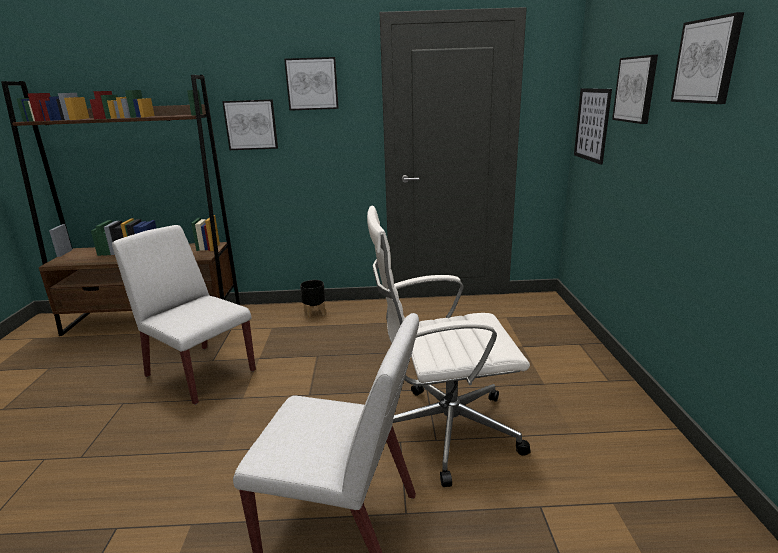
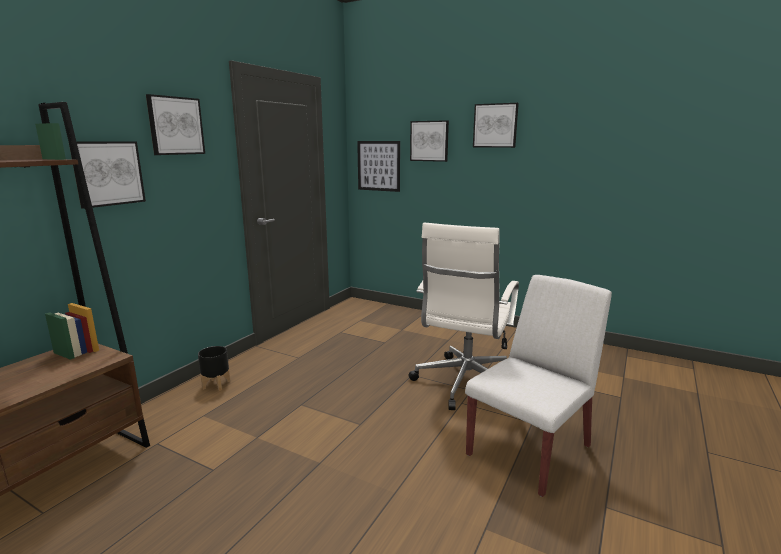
camera: 60 degrees left, 5 degrees down
(199, 373) = (228, 485): white chair -> none

